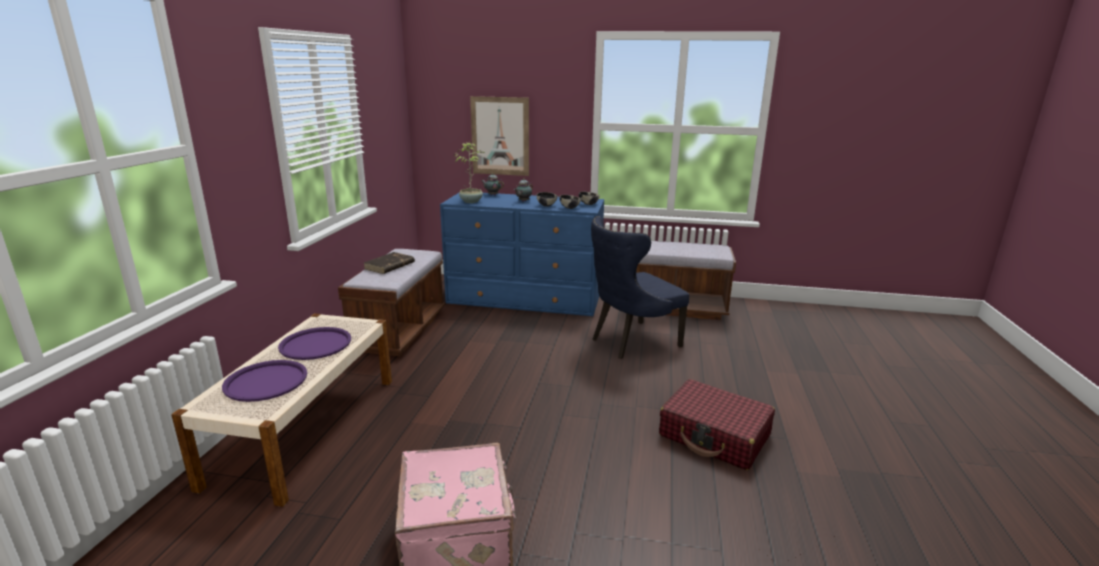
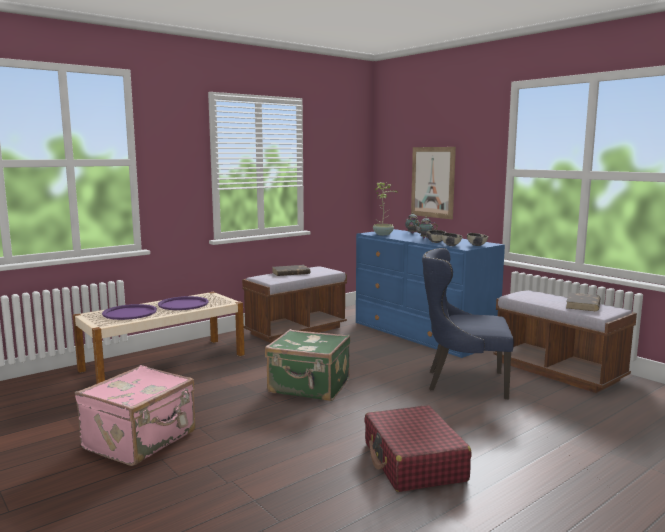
camera: 40 degrees right, 10 degrees down
(522, 396) = (309, 387): none -> green suitcase
(698, 248) = (583, 305): none -> brown book

